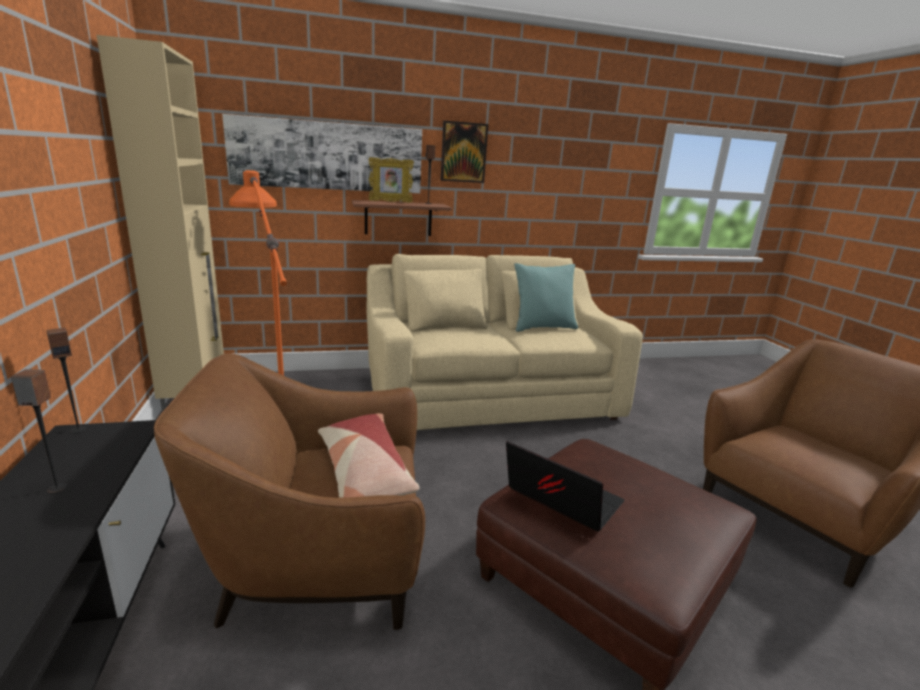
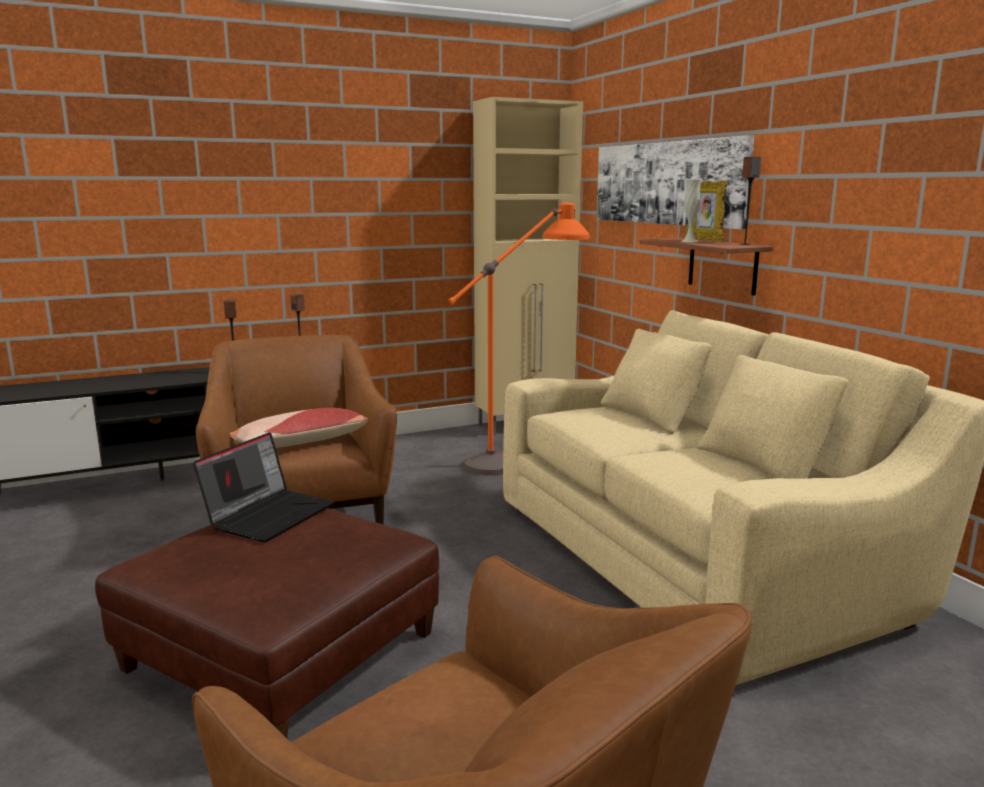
camera: 80 degrees right, 5 degrees down
(394, 203) = (689, 241): none -> white vase
(463, 152) = (804, 163): picture -> none
(542, 327) = (730, 461): turquoise pillow -> none

